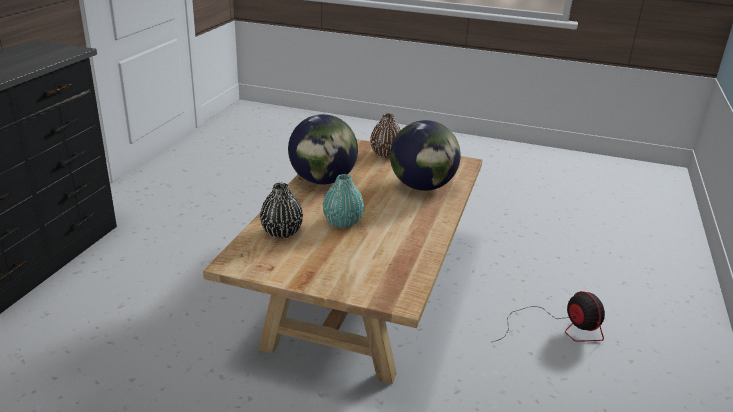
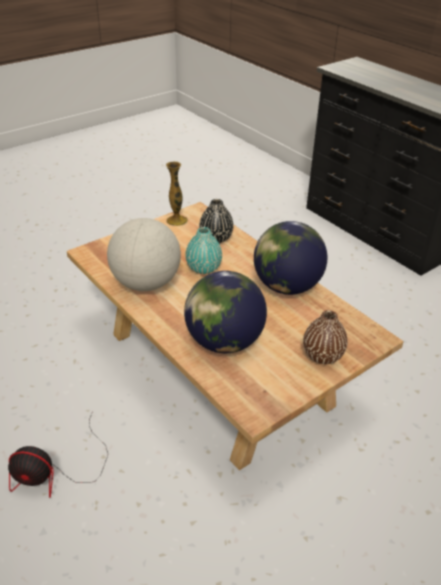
camera: 125 degrees right, 10 degrees up
(268, 269) = (177, 220): none -> vase
(403, 242) = (146, 283): none -> globe

